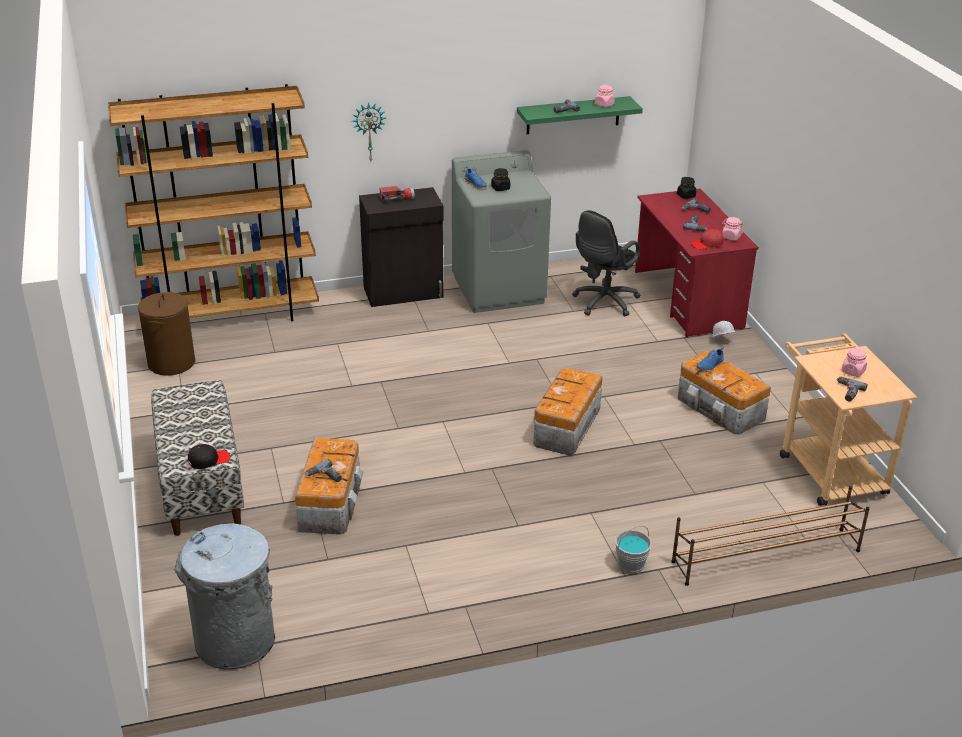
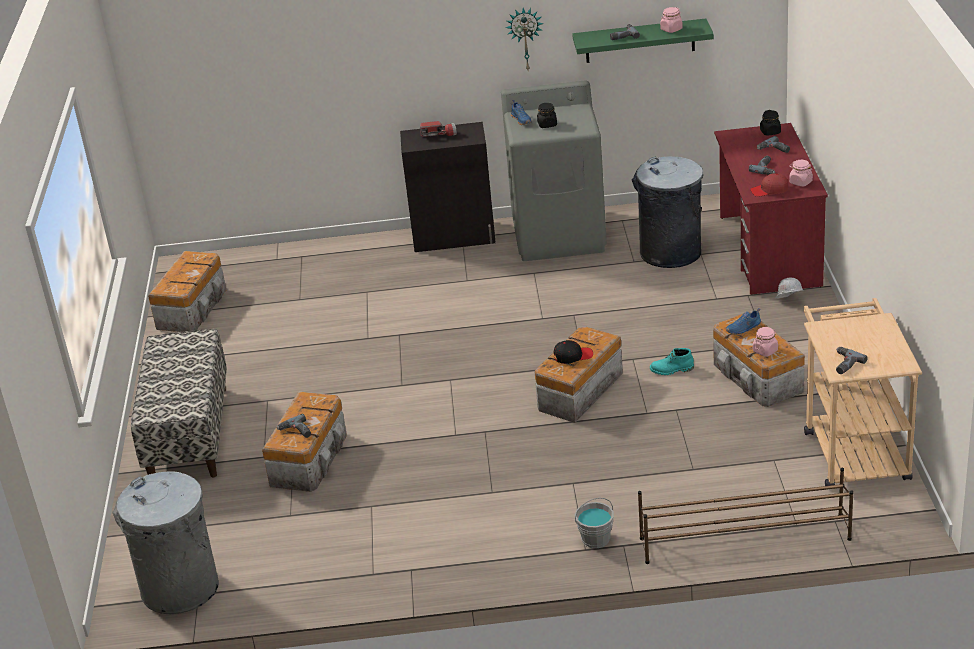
camera: 15 degrees right, 0 degrees up
(171, 363) = (193, 308): brown laundry basket -> storage box
(208, 460) = (180, 409): black cap -> black cap (573, 356)
(232, 316) = (267, 259): brown bookcase -> none
(369, 131) = (407, 63): wall clock -> wall clock (525, 38)
(603, 303) = (670, 253): black office chair -> grey trash can
(642, 405) = (671, 370): none -> turquoise boot
(853, 371) = (862, 341): pink jar -> pink jar (765, 351)

